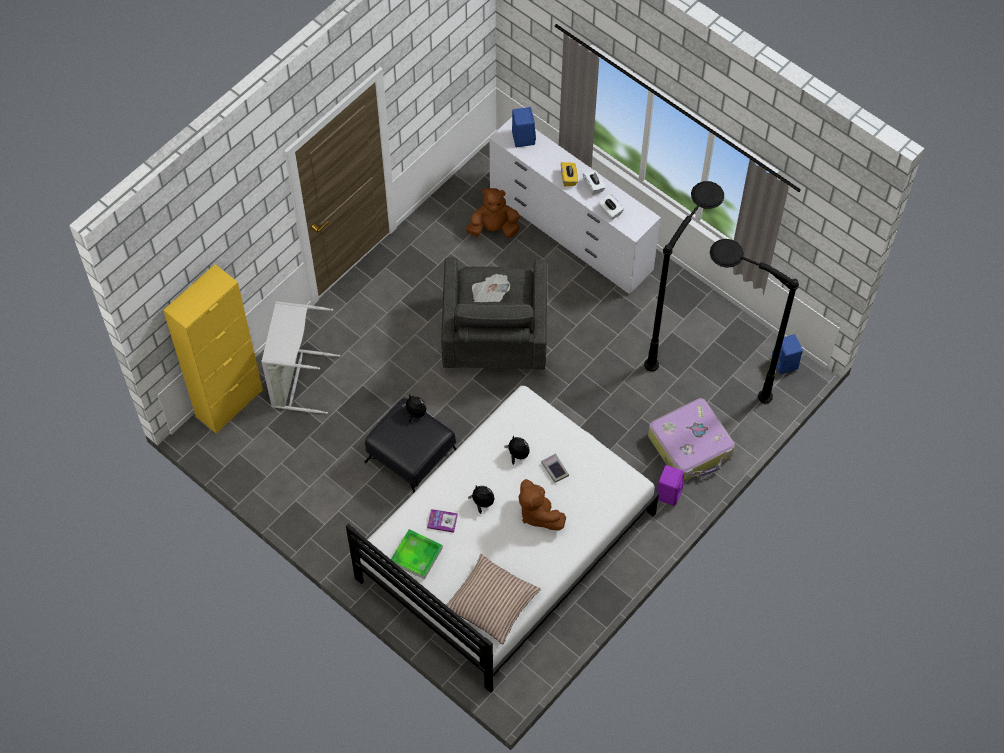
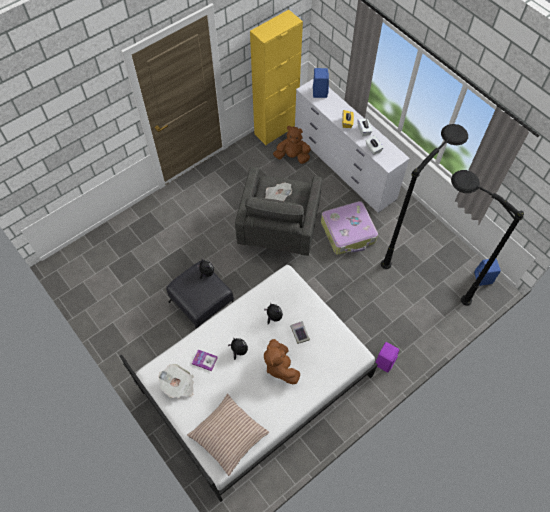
camera: 10 degrees right, 0 degrees up
(229, 403) = (86, 245): yellow cabinet -> yellow cabinet (276, 129)
(297, 380) = (136, 237): grey laundry basket -> none
(416, 555) = (178, 385): tray -> newspaper
(691, 446) = (406, 328): suitcase -> suitcase (348, 232)

